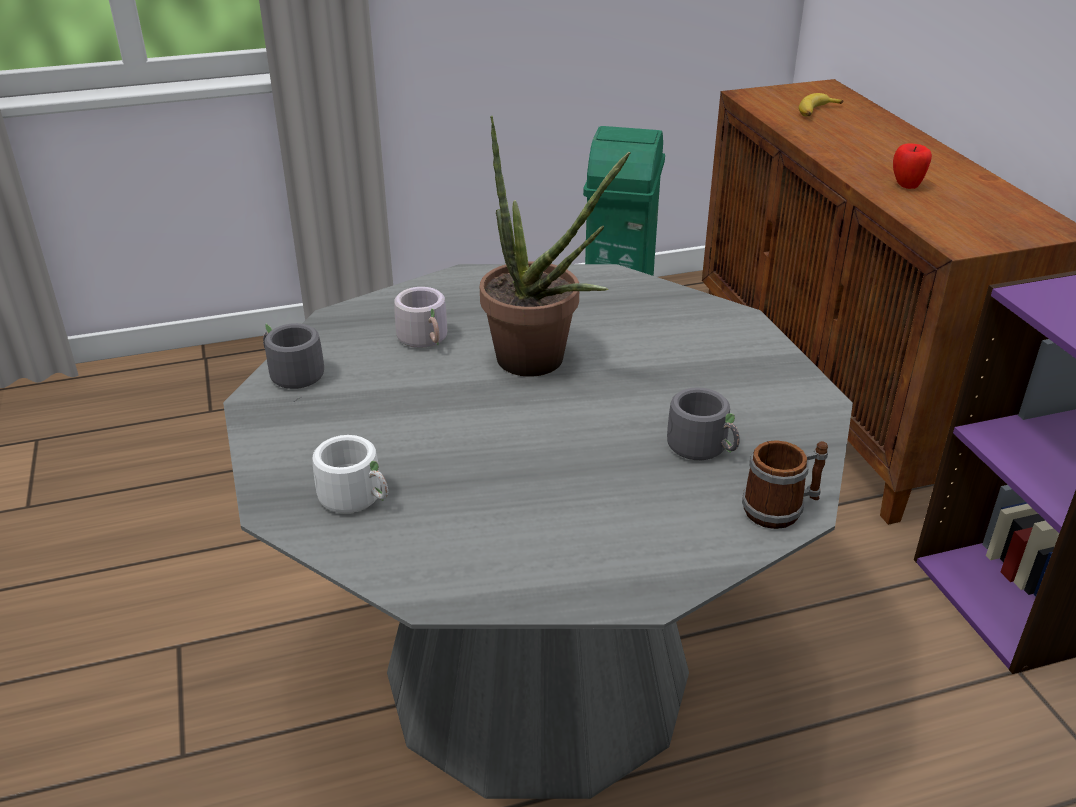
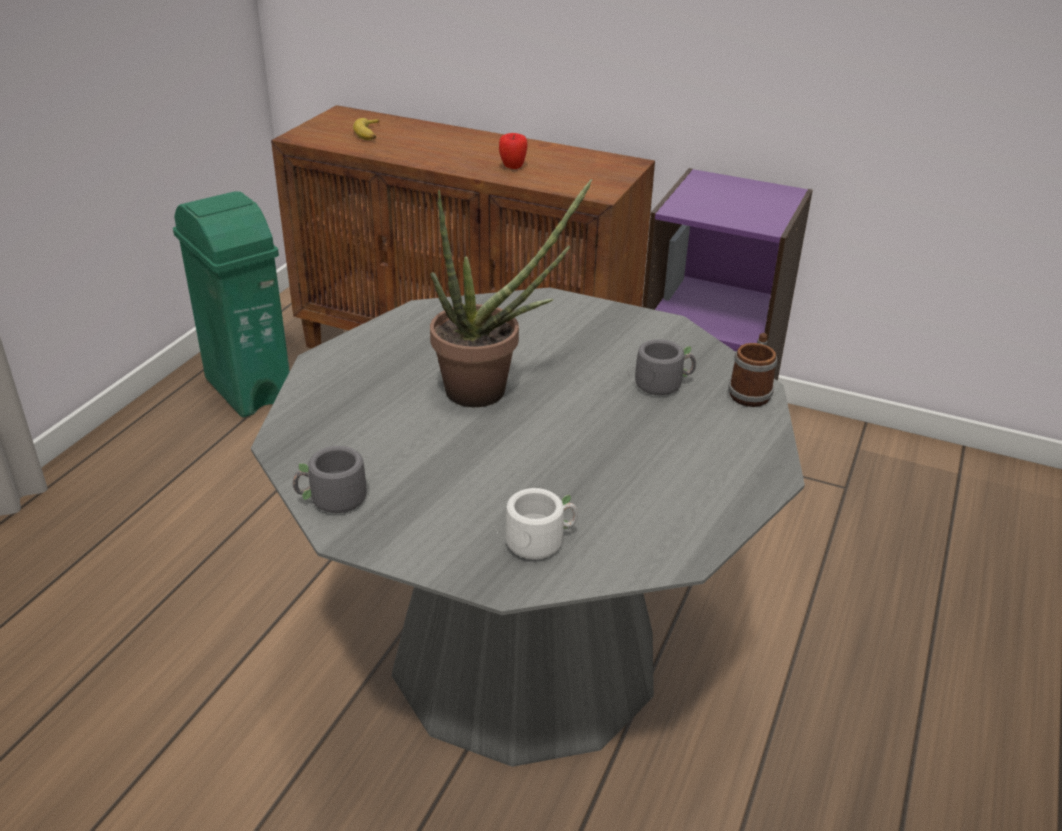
camera: 50 degrees left, 0 degrees up
(427, 339) = (383, 418): grey mug -> none

